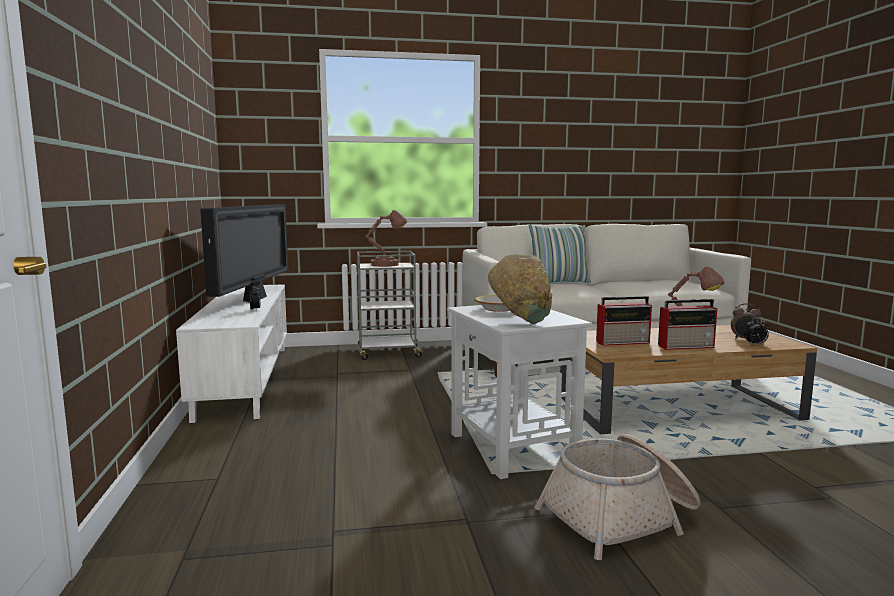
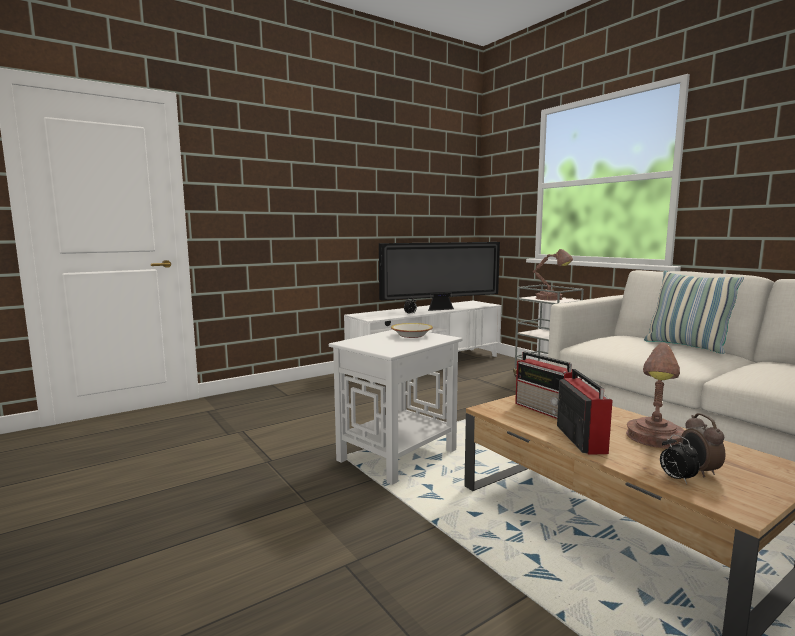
camera: 65 degrees right, 0 degrees up
(521, 320) = (372, 343): green bowl -> none
(621, 517) = (299, 514): basket -> none
(687, 346) = (581, 438): radio -> radio turned 150 degrees counterclockwise

